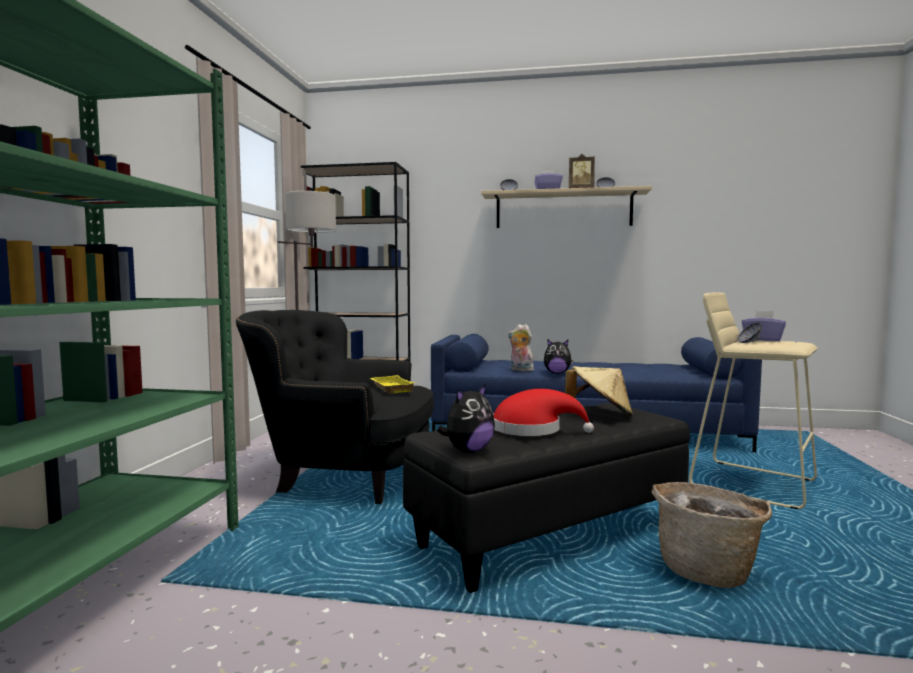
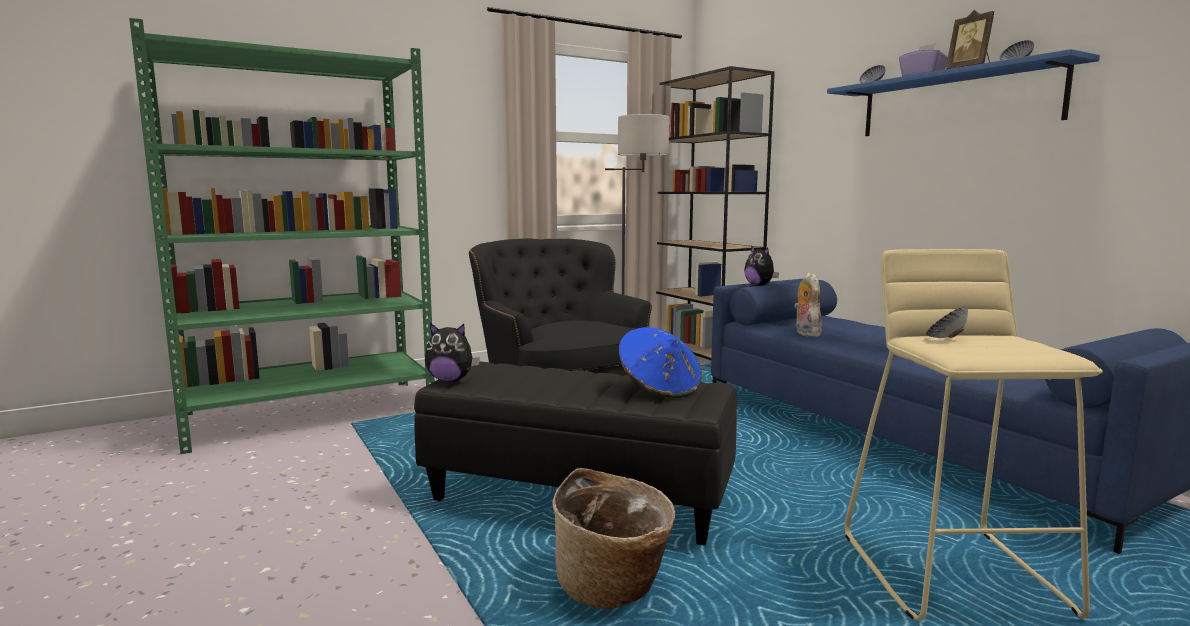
camera: 50 degrees right, 5 degrees up
(390, 388) = (594, 325): yellow tray -> none
(532, 430) = (546, 382): red hat -> none
(557, 373) = (839, 345): plush toy -> plush toy (760, 286)
(563, 210) = (956, 102): beige shelf -> blue shelf
(600, 414) = (659, 388): beige hat -> blue hat
(762, 340) = (1018, 340): purple tissue box -> none

